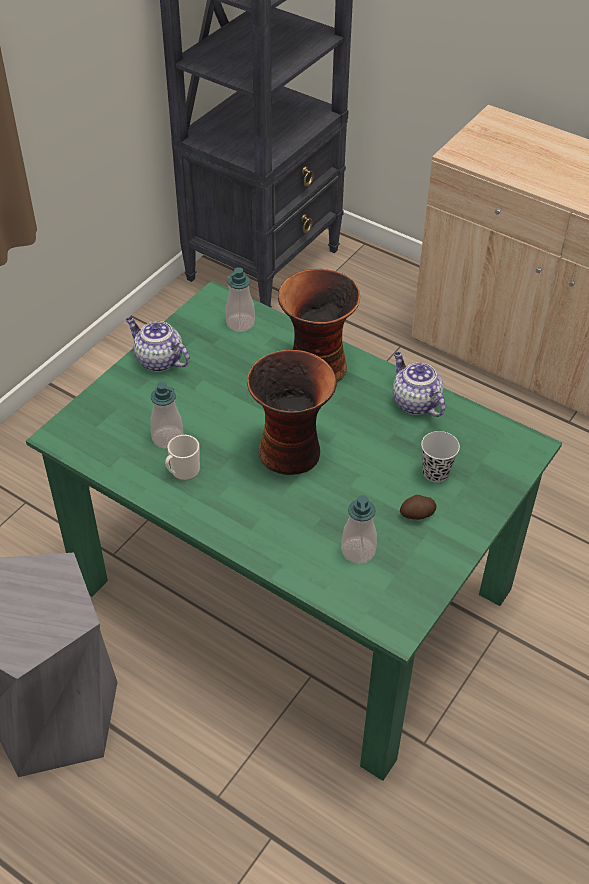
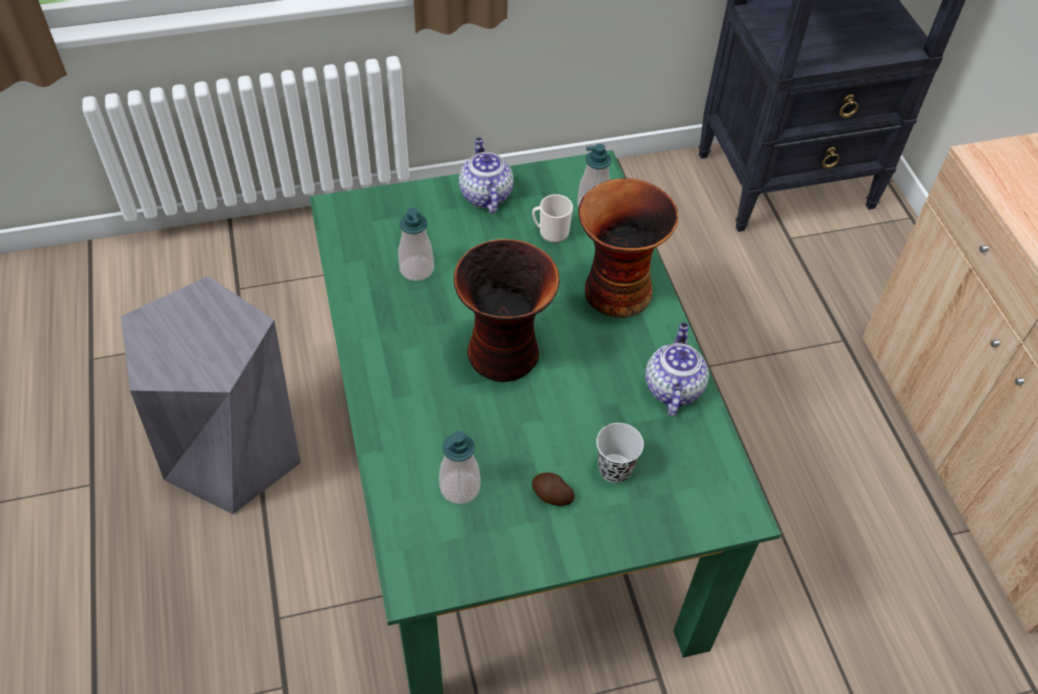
camera: 40 degrees right, 5 degrees up
(183, 472) = (395, 307): mug -> mug (550, 232)

